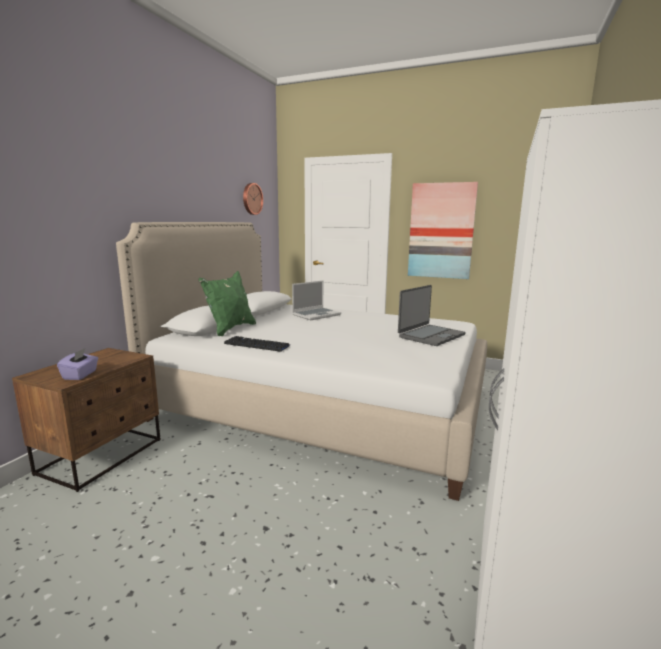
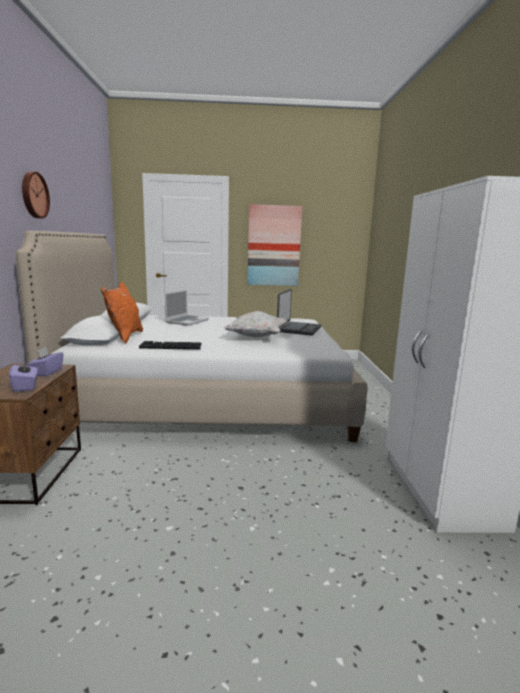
camera: 25 degrees left, 0 degrees up
(118, 361) = (47, 372): none -> purple tissue box
(230, 329) = (124, 337): green pillow -> orange pillow
(251, 199) = (97, 210): wall clock -> wall clock (33, 195)
(362, 342) = (256, 337): none -> white pillow

